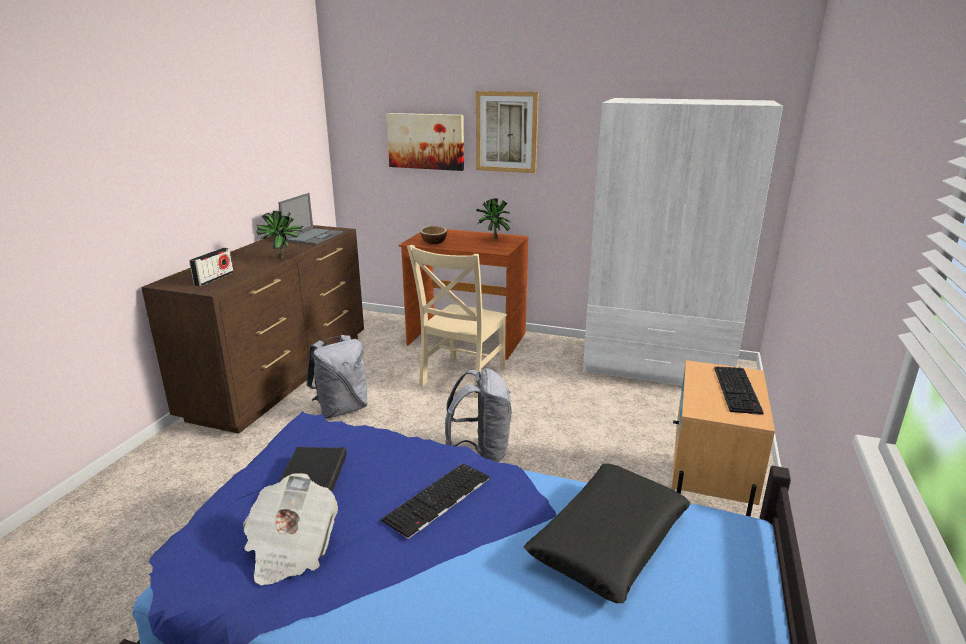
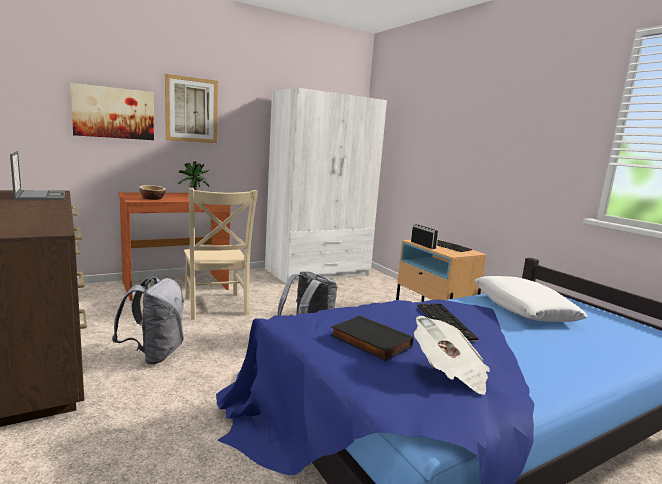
camera: 50 degrees left, 10 degrees down
(214, 279) = (27, 225): radio -> radio (423, 245)
(284, 258) = (60, 208): potted plant -> none
(609, 540) = (523, 309): black pillow -> white pillow

